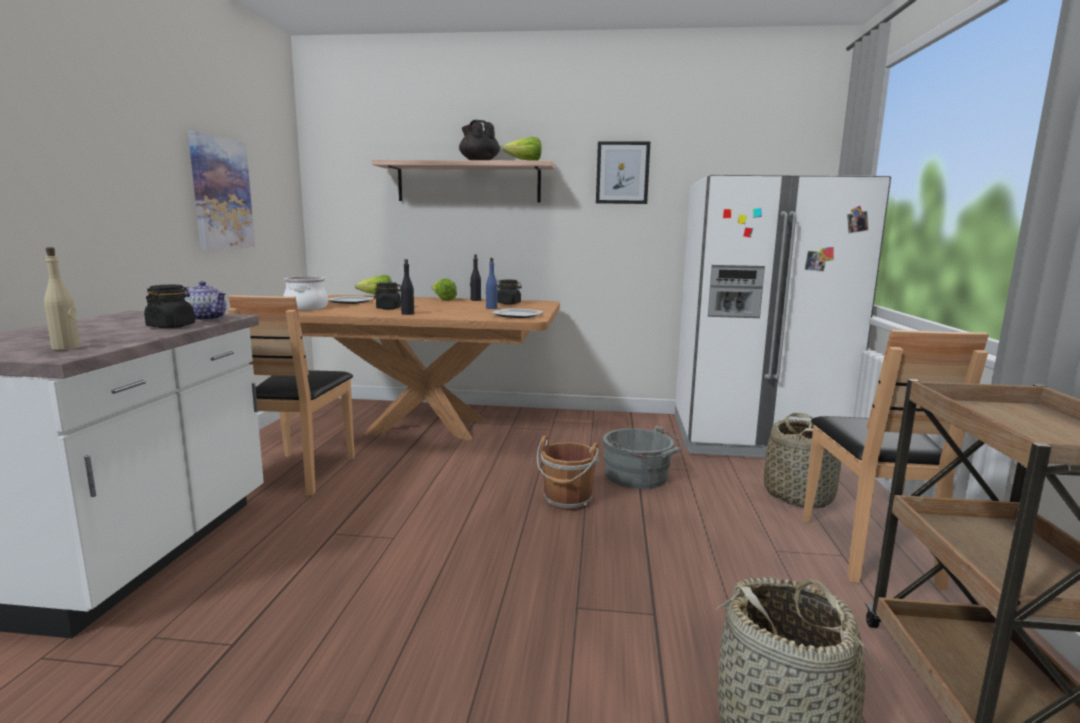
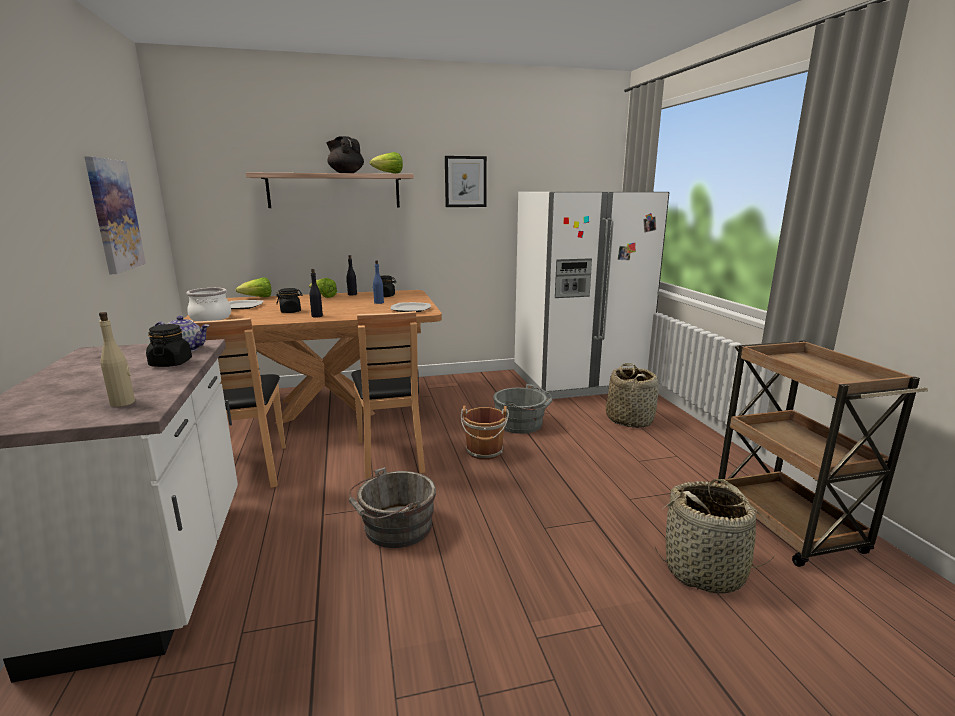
camera: 20 degrees left, 5 degrees up
(394, 565) = (394, 528): none -> grey bucket
(869, 550) = (689, 450): brown chair -> brown chair (391, 455)

